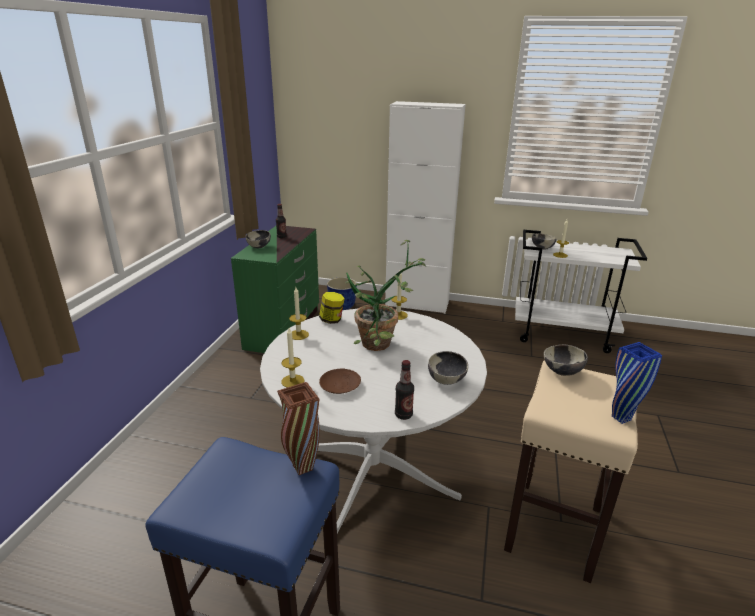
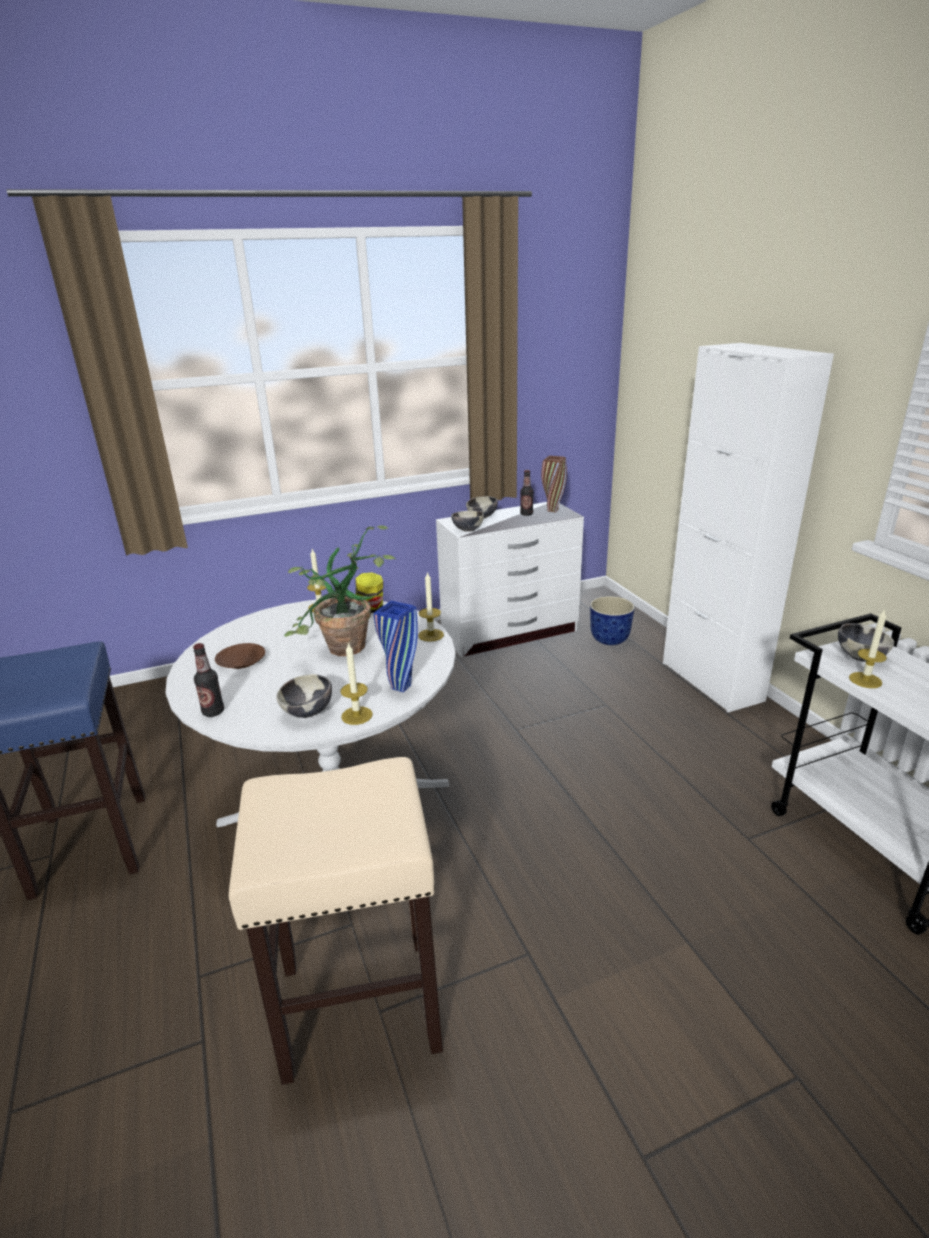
camera: 55 degrees right, 0 degrees up
(284, 328) = (510, 632): green dresser -> white dresser
(292, 381) = (229, 638): candle -> candle (357, 715)
(302, 468) = (69, 688): brown vase -> brown vase (552, 510)
(562, 372) = (378, 778): bowl -> bowl (467, 530)
(621, 418) = (291, 858): blue vase -> blue vase (401, 687)

